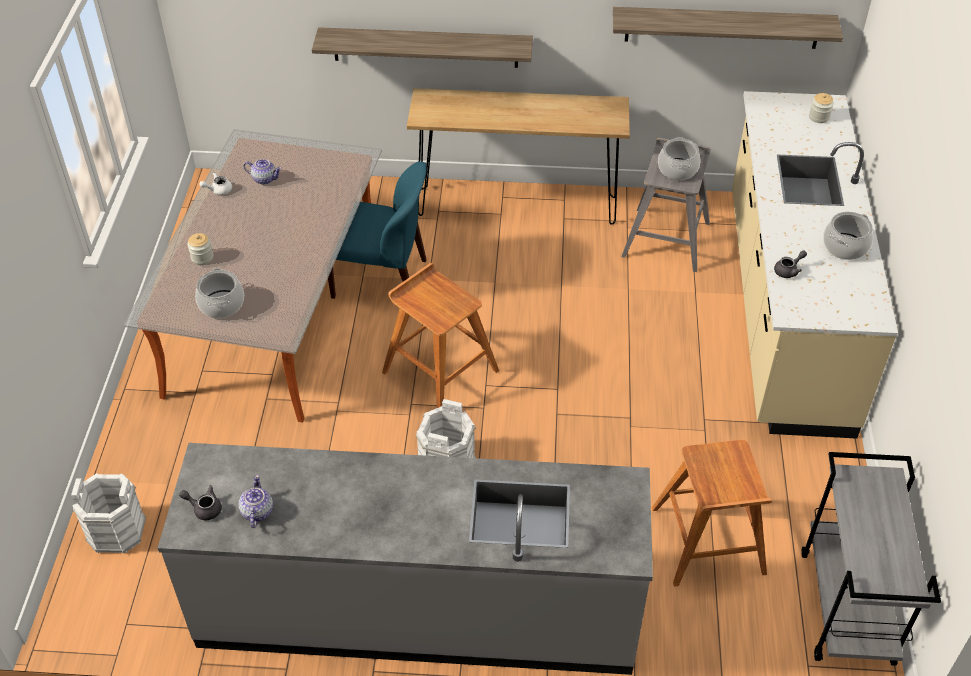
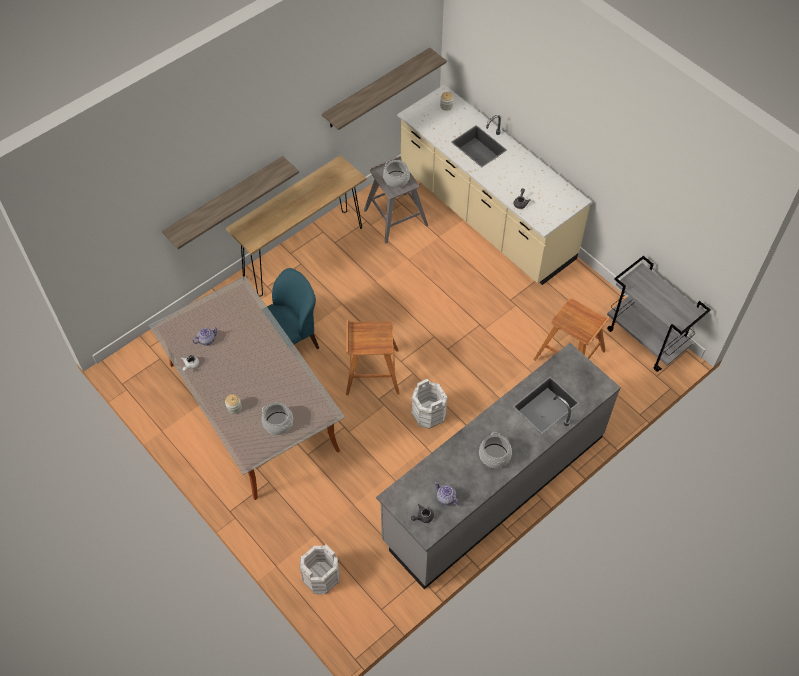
camera: 45 degrees left, 10 degrees up
(845, 246) = (529, 172): cooking pot -> cooking pot (494, 455)

